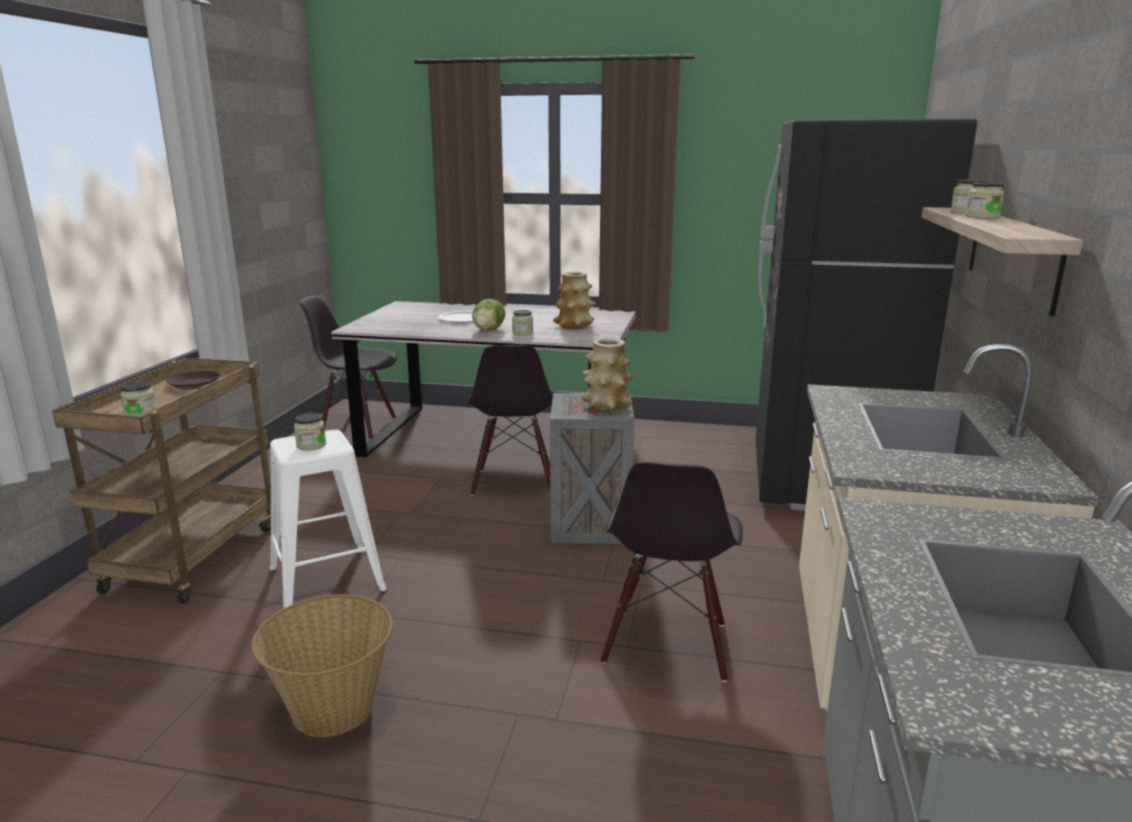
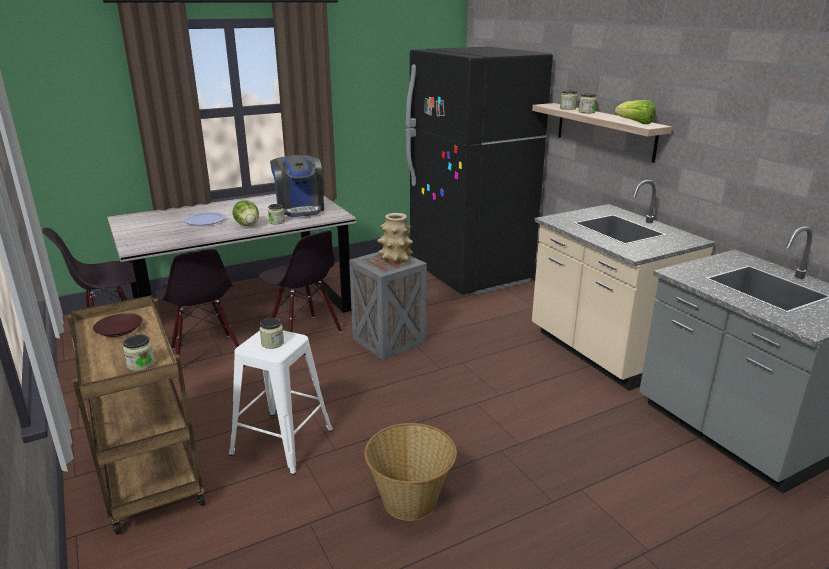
camera: 40 degrees left, 5 degrees up
(574, 326) = (300, 208): vase -> coffee machine
(667, 644) = (515, 385): black chair -> black chair (205, 353)
(1015, 231) = (635, 123): none -> lettuce

